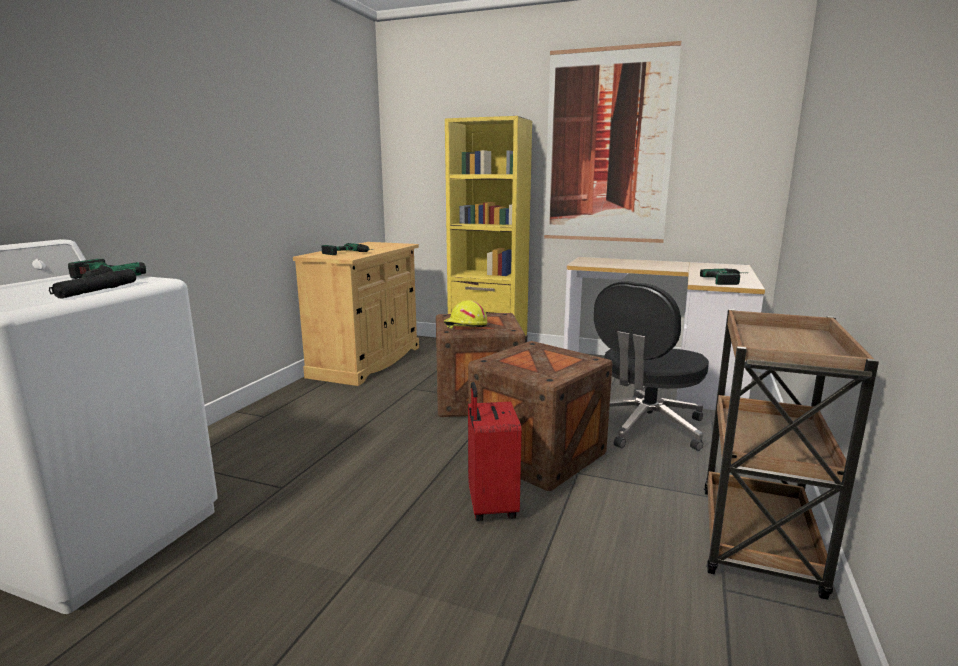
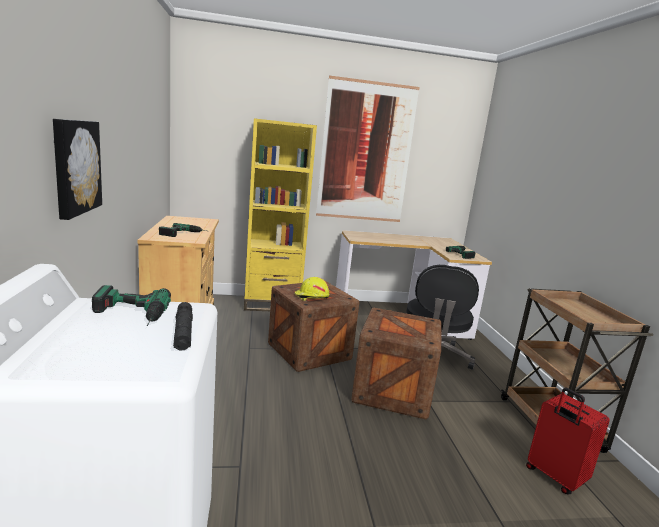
camera: 30 degrees left, 0 degrees up
(154, 164) = (75, 166): none -> picture
(490, 506) = (404, 440): red suitcase -> red suitcase (554, 477)

